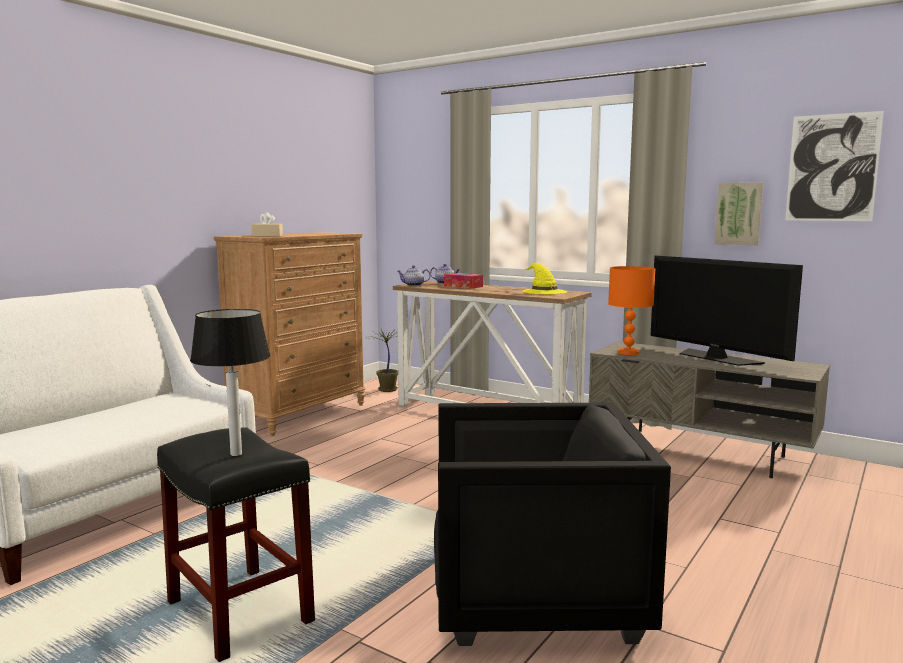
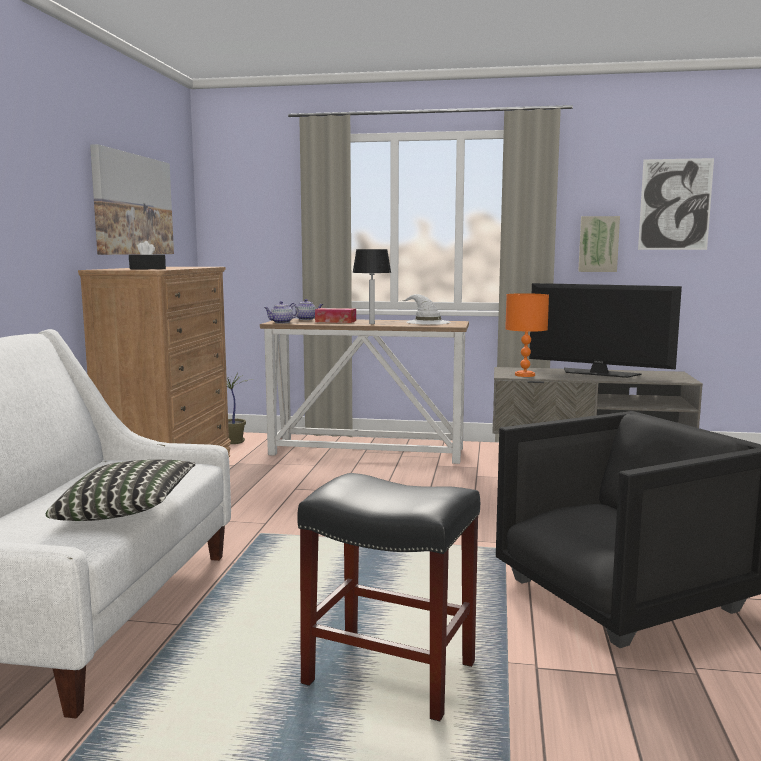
camera: 25 degrees left, 0 degrees up
(106, 435) = (127, 512): none -> pillow
(235, 454) = (413, 495): table lamp -> table lamp (372, 323)
(267, 236) = (147, 269): beige tissue box -> black tissue box
(288, 180) = (132, 205): none -> picture
(543, 291) = (427, 322): yellow hat -> white hat

